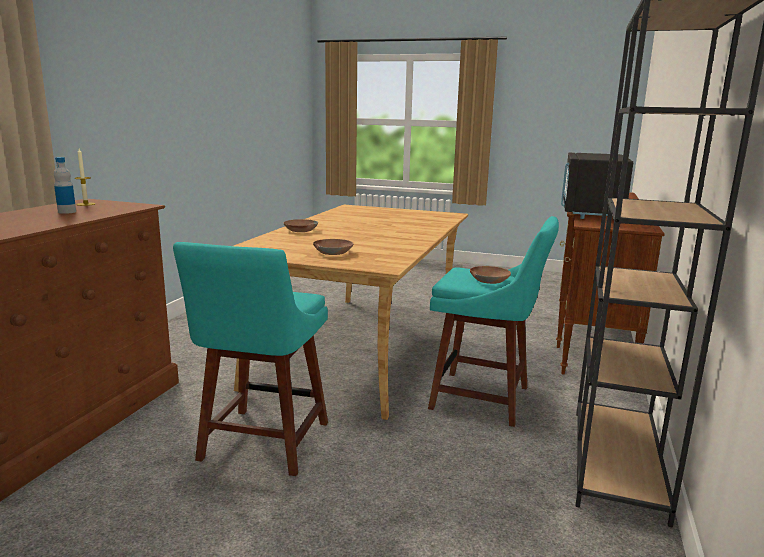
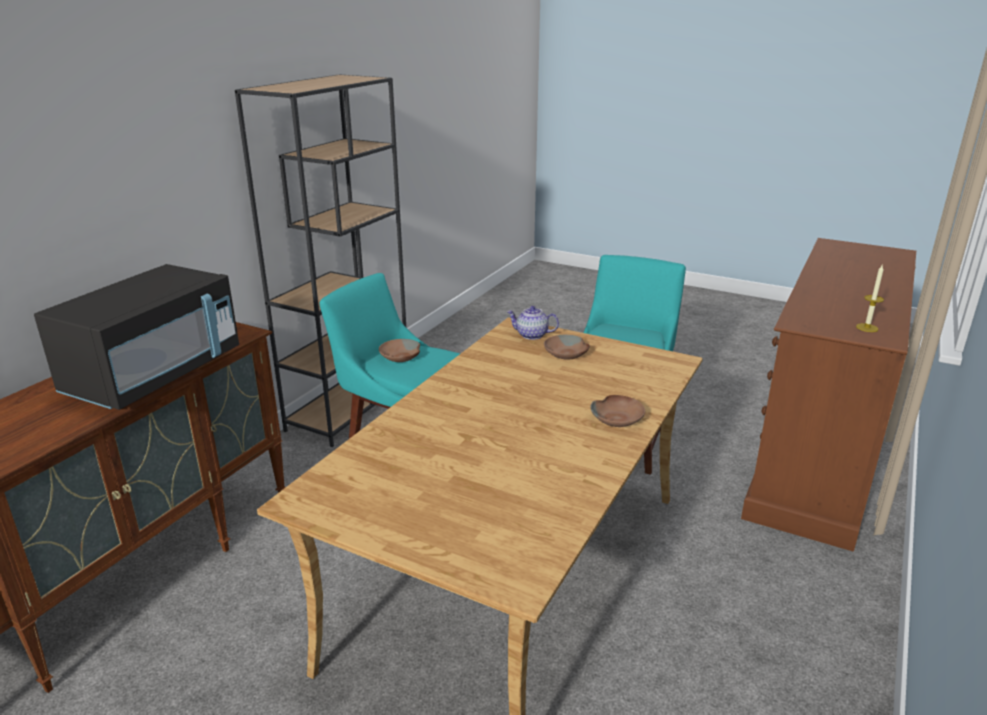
camera: 170 degrees left, 10 degrees up
(67, 212) = (846, 307): bottle -> none
(367, 261) = (531, 335): none -> teapot

